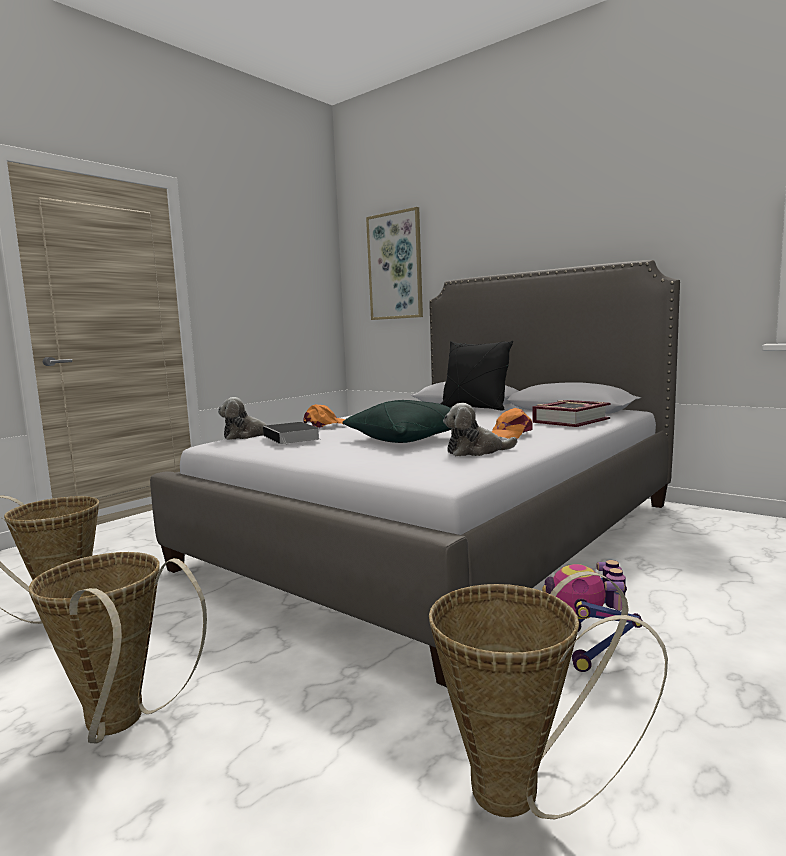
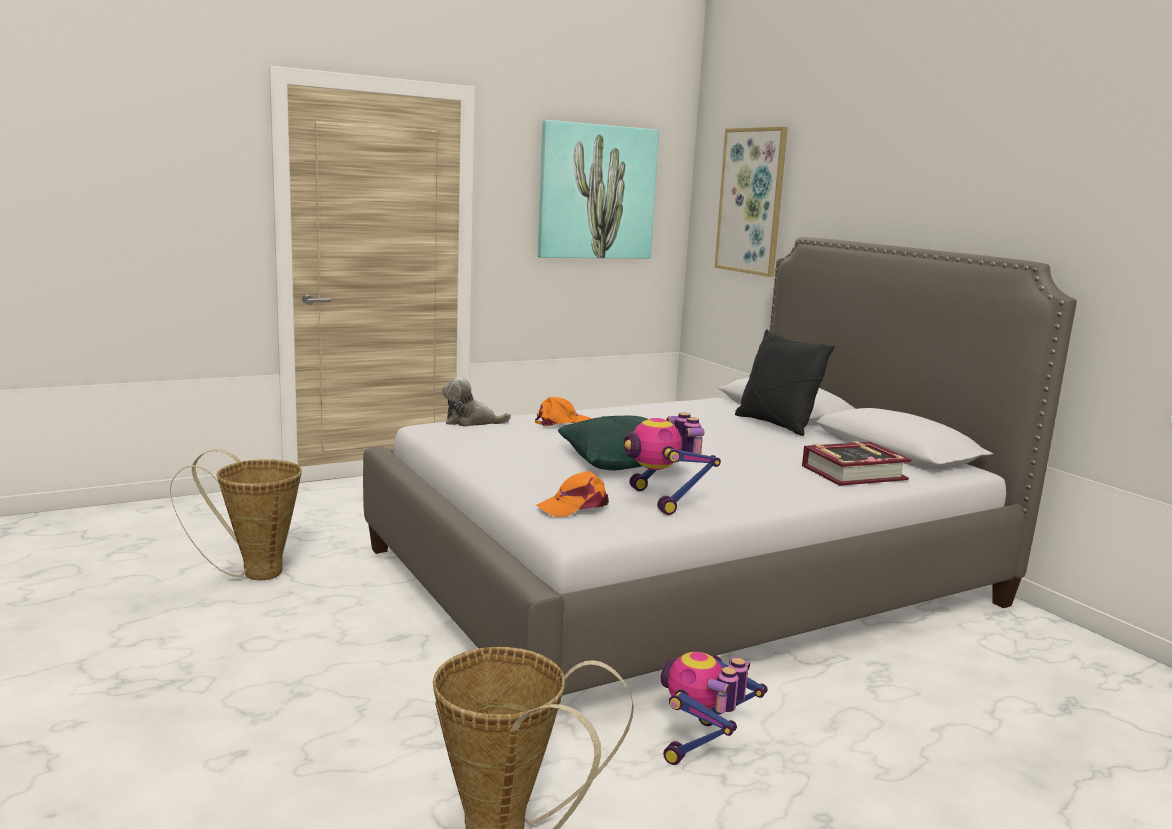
camera: 20 degrees right, 5 degrees up
(121, 725) = (251, 686): basket -> none
(278, 268) = (596, 192): none -> picture
(292, 437) = (505, 436): book -> none
(476, 451) = (663, 500): plush toy -> toy robot
(510, 434) = (741, 481): orange cap -> orange cap (574, 506)

